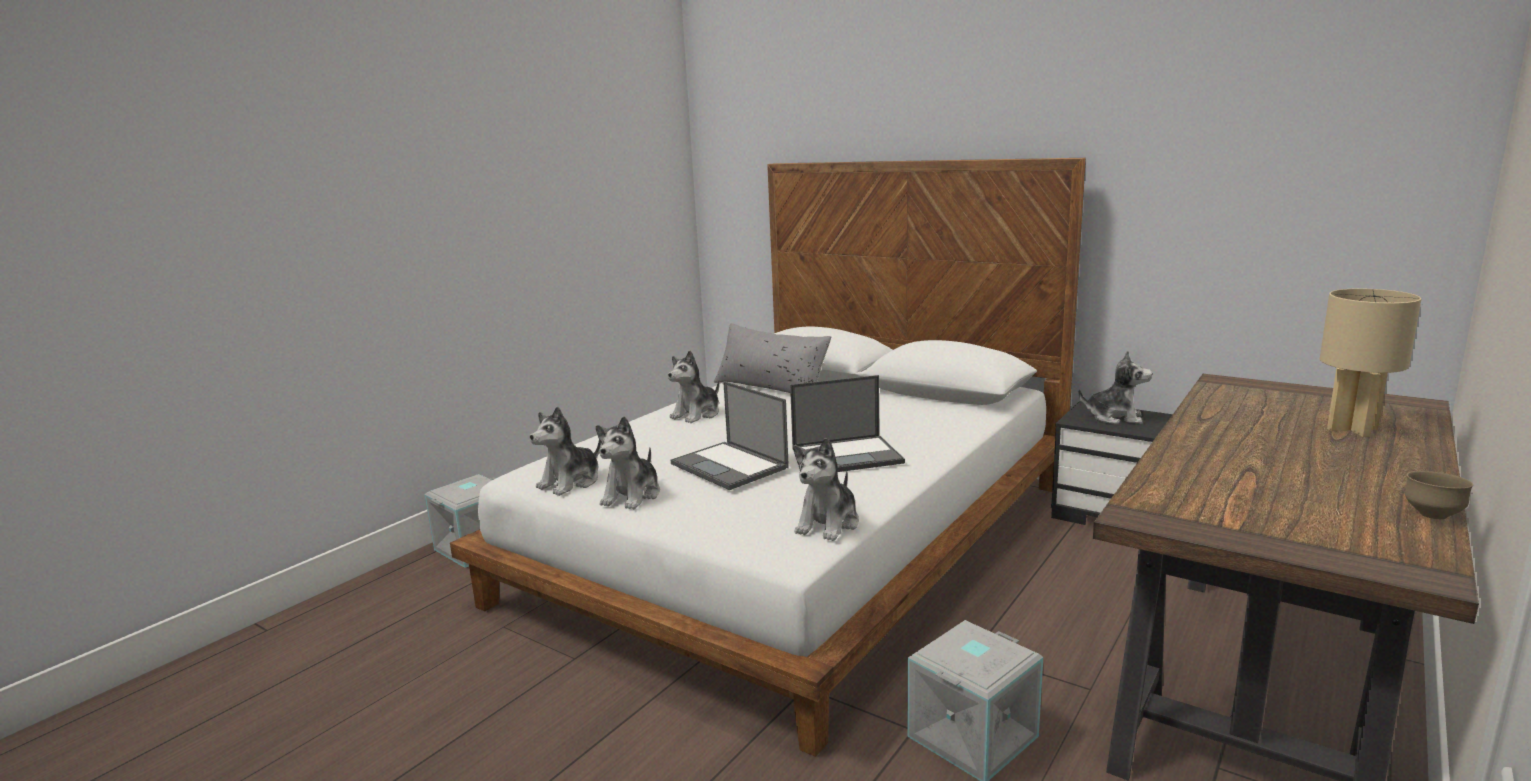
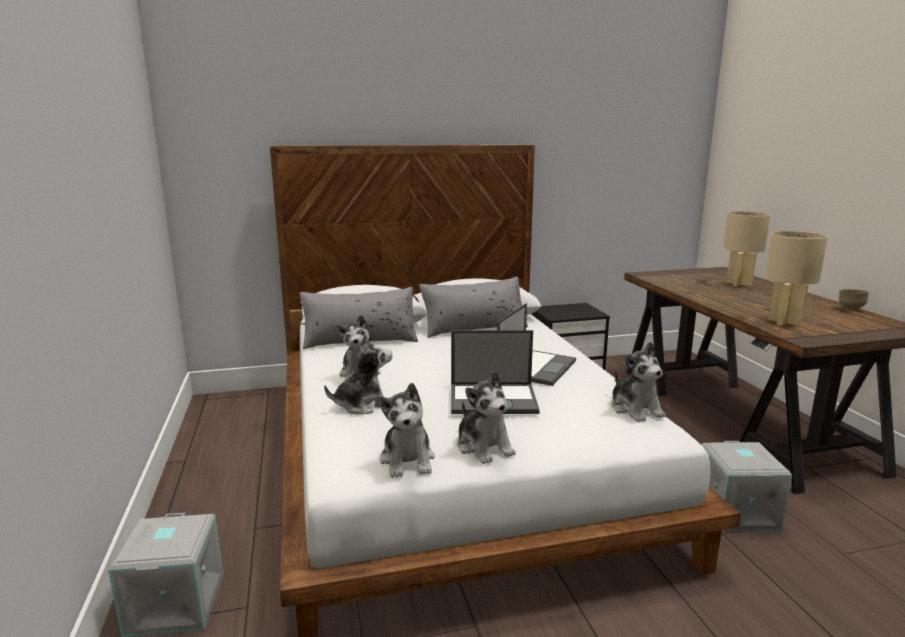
camera: 50 degrees left, 0 degrees up
(901, 403) = (474, 328): none -> grey pillow
(1115, 417) = (567, 311): plush toy -> plush toy (362, 405)
(1199, 490) = (784, 322): none -> beige table lamp

